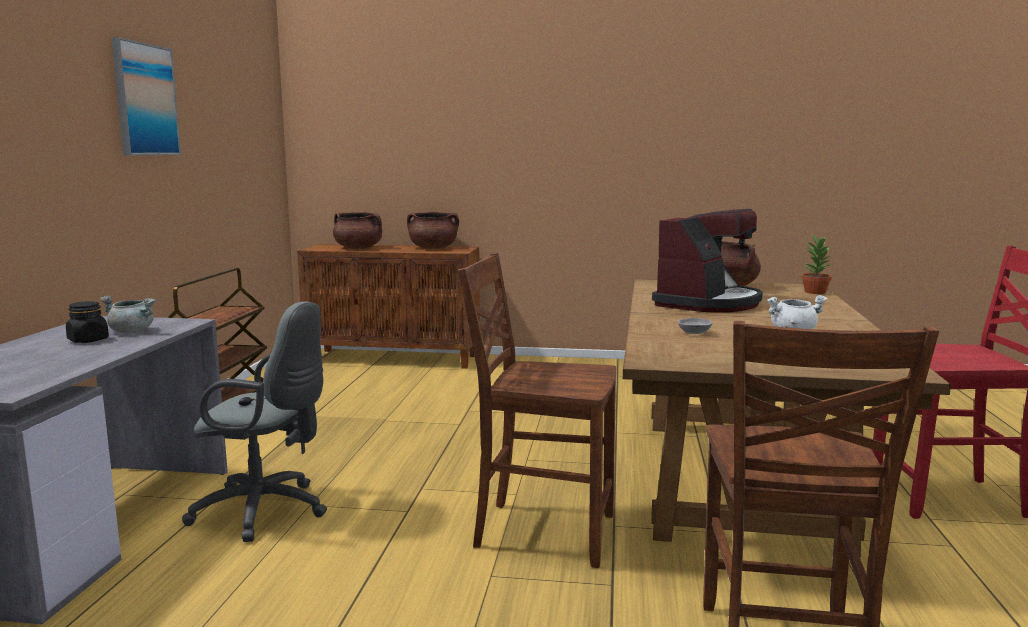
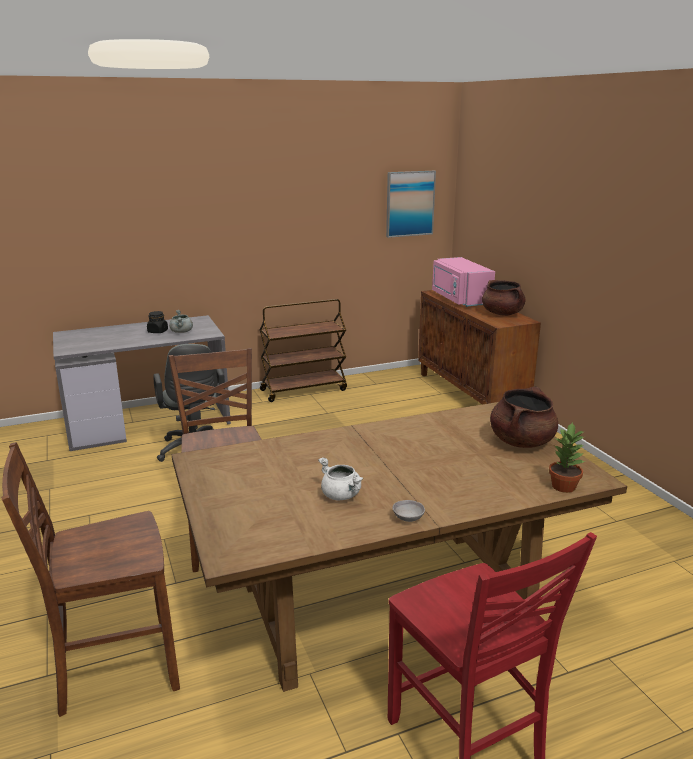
camera: 60 degrees right, 10 degrees up
(145, 100) = (275, 187): picture -> picture (410, 203)
(358, 248) = (459, 299): brown cooking pot -> pink microwave
(694, 333) = (296, 459): grey bowl -> grey bowl (408, 518)
(708, 303) = (426, 446): coffee machine -> none

